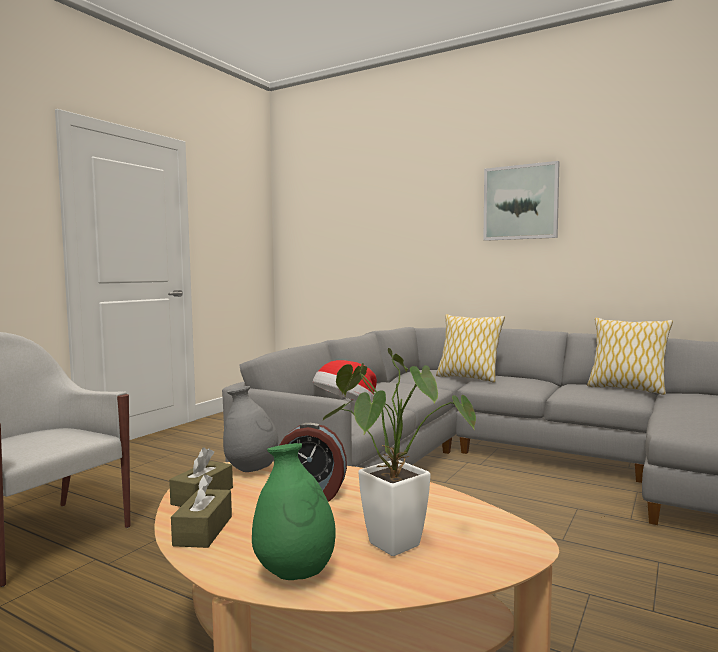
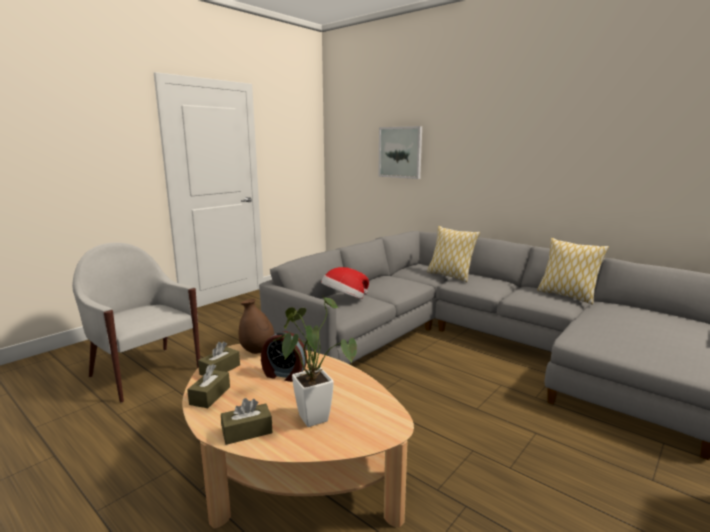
camera: 10 degrees right, 10 degrees up
(251, 470) = (257, 351): grey vase -> brown vase
(295, 573) = (247, 432): green vase -> brown tissue box
(520, 202) = (507, 136): picture -> picture (400, 152)

